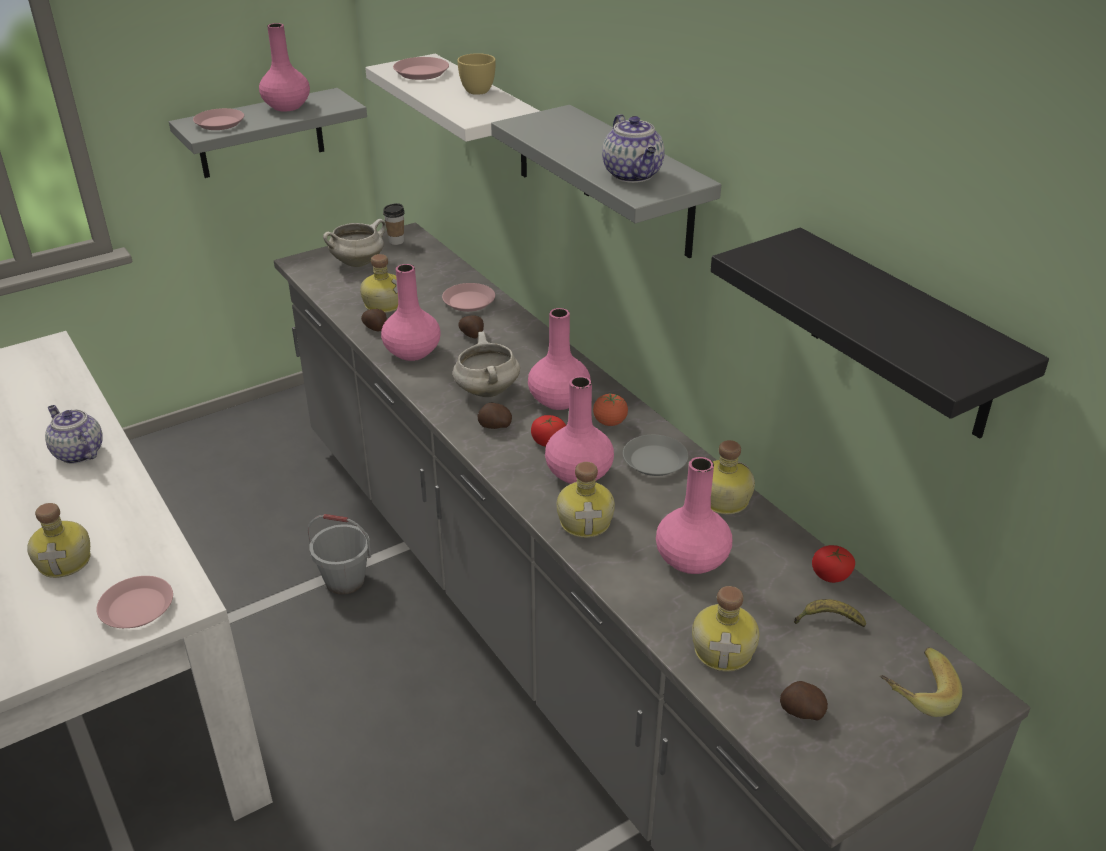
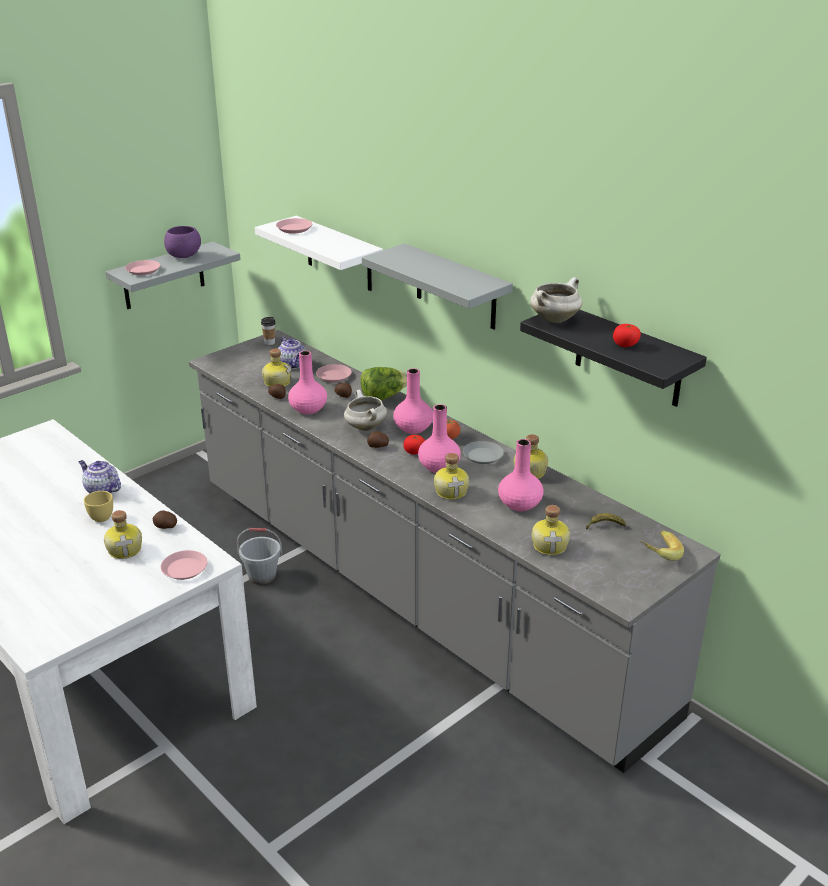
camera: 10 degrees left, 5 degrees down
(287, 107) = (184, 256): pink vase -> purple bowl
(358, 262) = (249, 358): white cooking pot -> white cooking pot (554, 319)
(477, 89) = (336, 237): yellow cup -> yellow cup (101, 516)
(530, 342) = (383, 397): none -> lettuce
(633, 175) = (460, 282): teapot -> teapot (293, 365)
(801, 712) = (599, 569): potato -> potato (165, 527)
(830, 576) = (601, 504): tomato -> tomato (625, 345)

